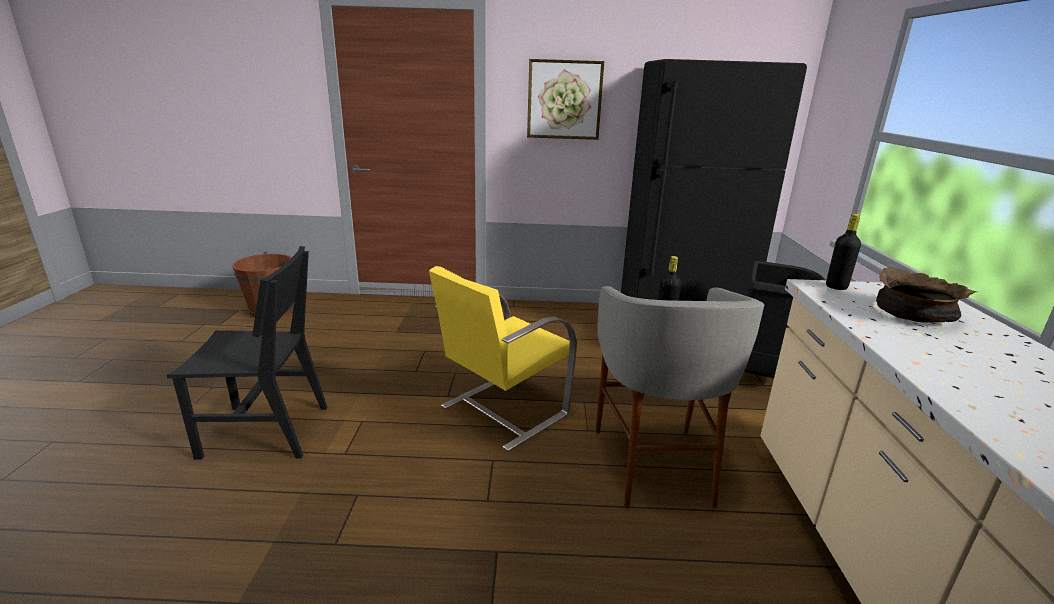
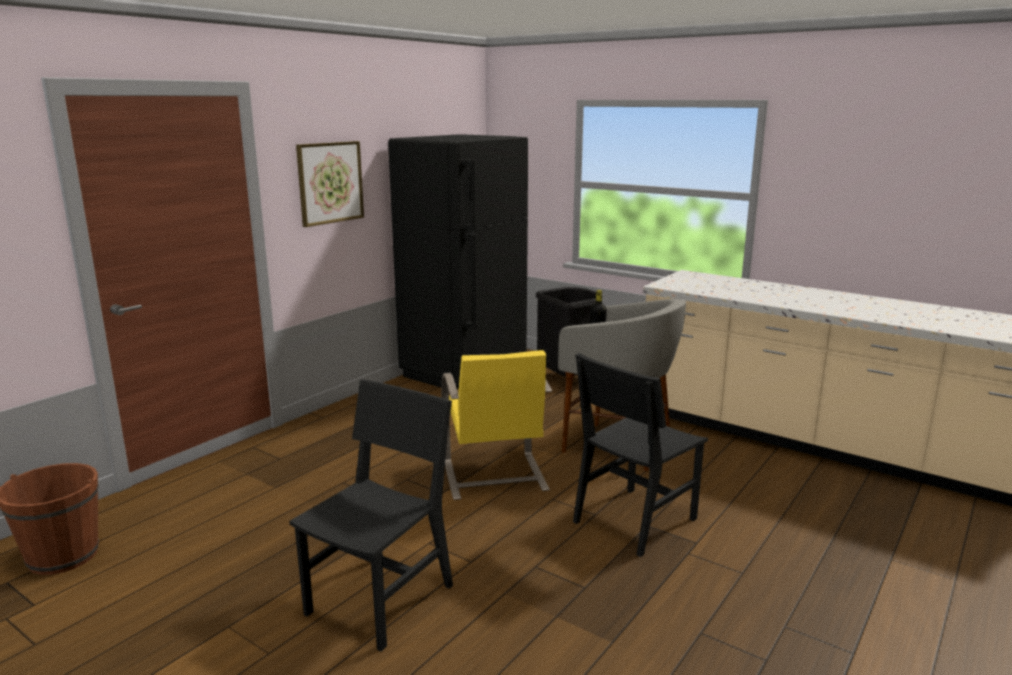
camera: 55 degrees left, 5 degrees down
(500, 536) = (634, 520): none -> black chair
(836, 287) = (666, 282): black bottle -> none
(914, 315) = (714, 284): brown bowl -> none

